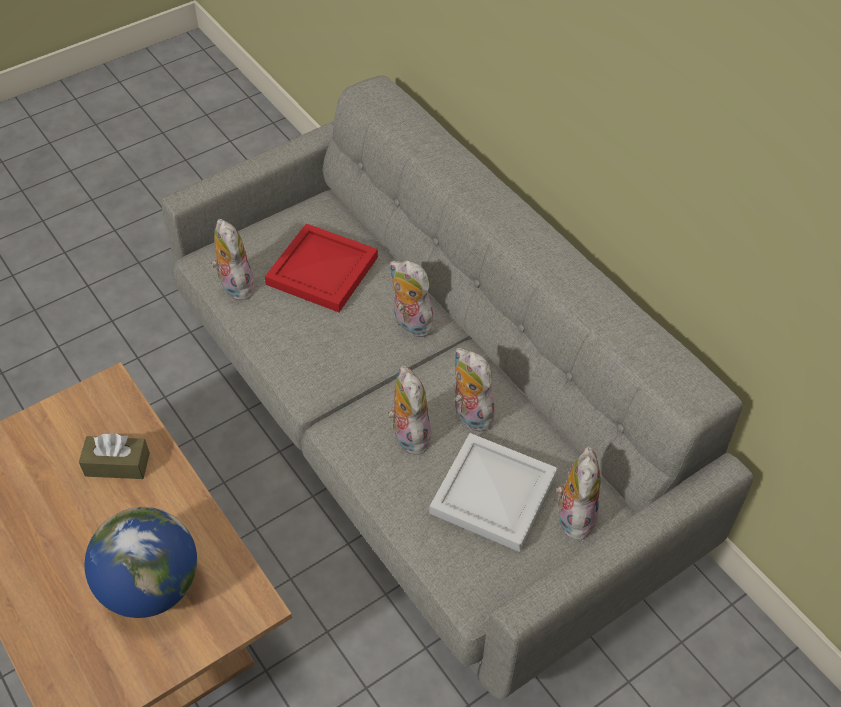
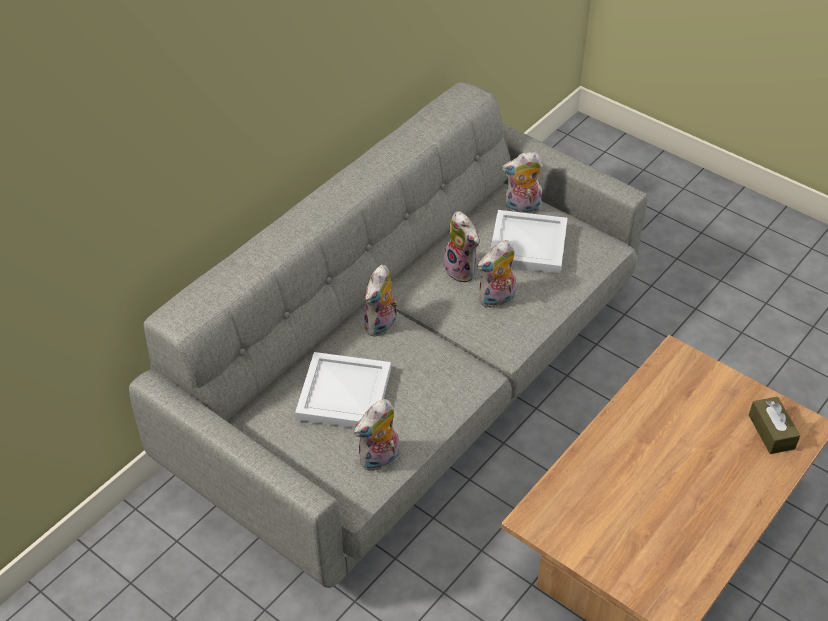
camera: 105 degrees left, 5 degrees down
(117, 464) = (607, 481): brown tissue box -> brown tissue box (771, 432)
(151, 586) = (695, 418): globe -> none
(320, 271) = (345, 395): red tray -> white tray
(469, 414) = (462, 270): plush toy -> plush toy turned 75 degrees counterclockwise

